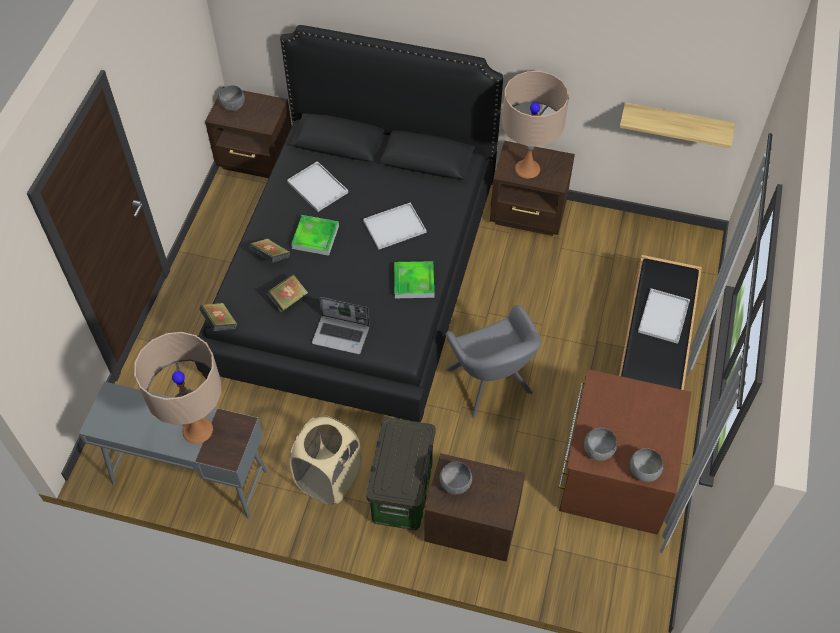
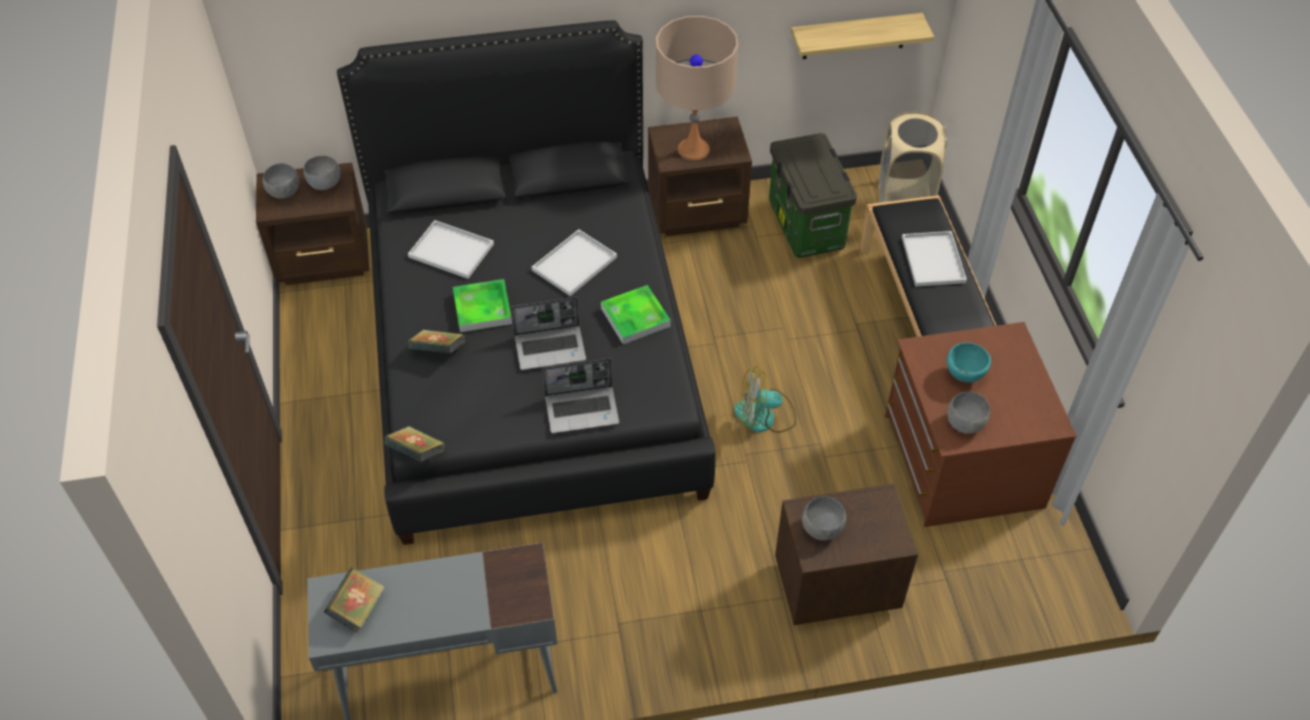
camera: 25 degrees left, 5 degrees down
(197, 430) = (472, 588): beige table lamp -> none
(288, 299) = (490, 393): book -> book (358, 608)
(329, 478) = (631, 602): beige laundry basket -> beige laundry basket (904, 199)
(345, 282) = (551, 348): none -> laptop
(403, 492) = (732, 581): storage box -> storage box (807, 226)
(491, 385) = (764, 416): grey armchair -> fan
(619, 415) = (964, 376): none -> turquoise bowl
(643, 471) = (1027, 426): grey bowl -> grey bowl (324, 184)

